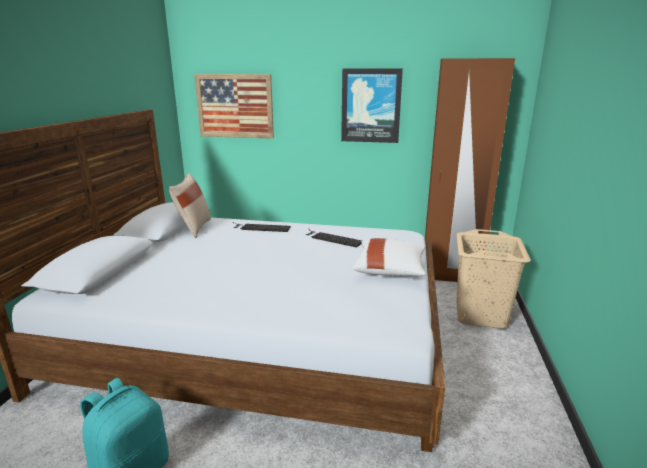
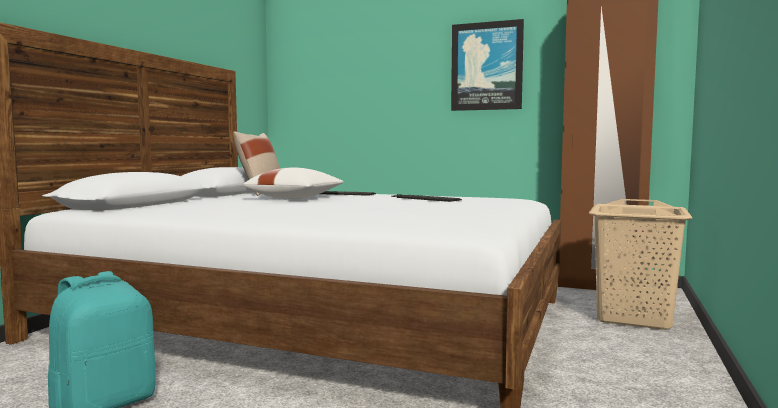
camera: 10 degrees right, 15 degrees down
(235, 106) = (330, 77): picture -> none
(390, 270) = (483, 210): white pillow -> white pillow (295, 198)

